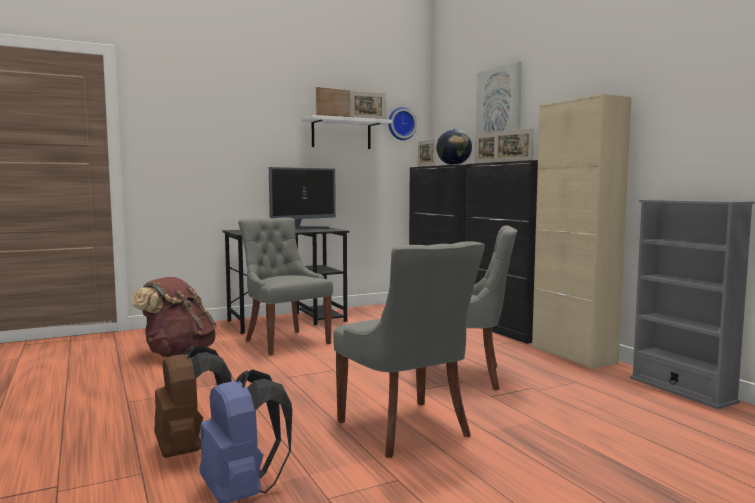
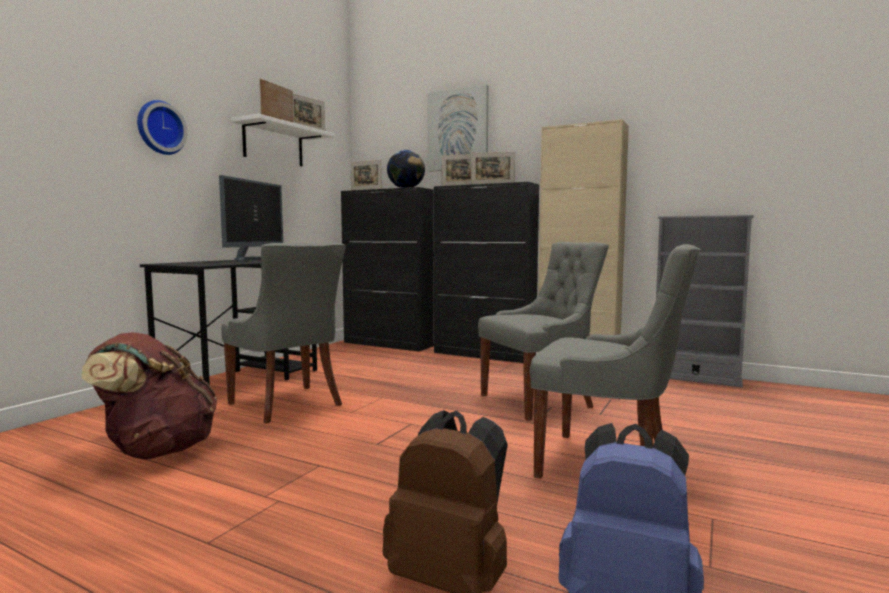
camera: 35 degrees left, 0 degrees up
(285, 342) = (288, 404): grey chair -> grey chair turned 150 degrees counterclockwise
(401, 124) = (328, 141): wall clock -> wall clock (159, 128)

